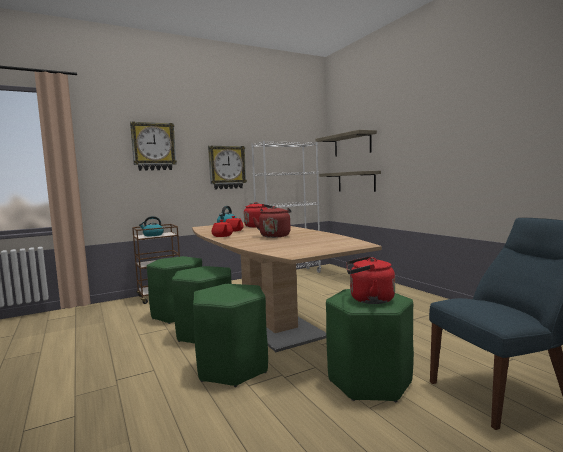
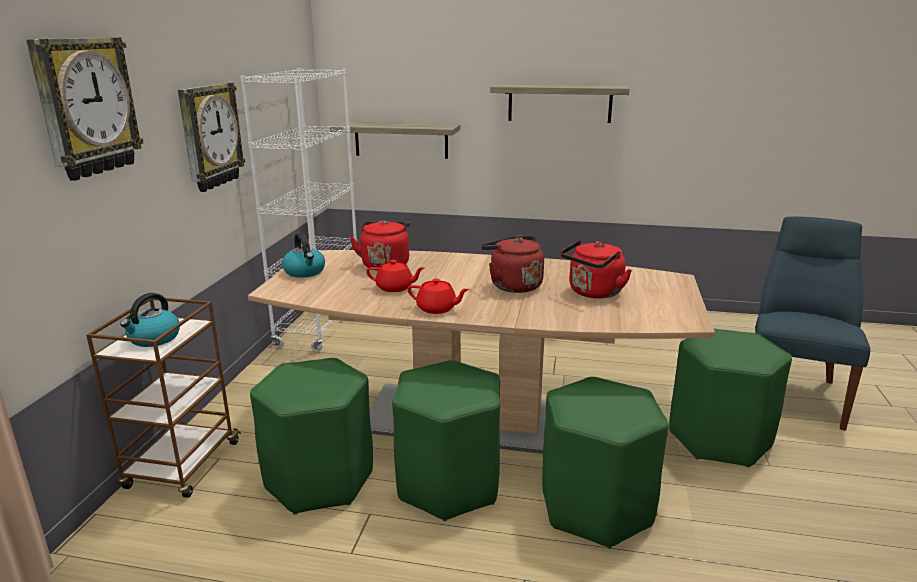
camera: 50 degrees left, 15 degrees up
(352, 144) = (389, 73): shelf -> shelf (559, 103)
(368, 299) = (743, 350): red kettle -> red kettle (593, 293)

